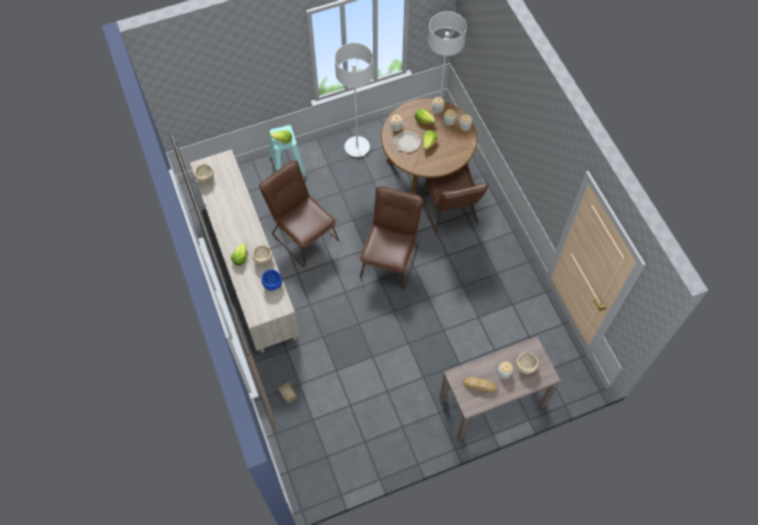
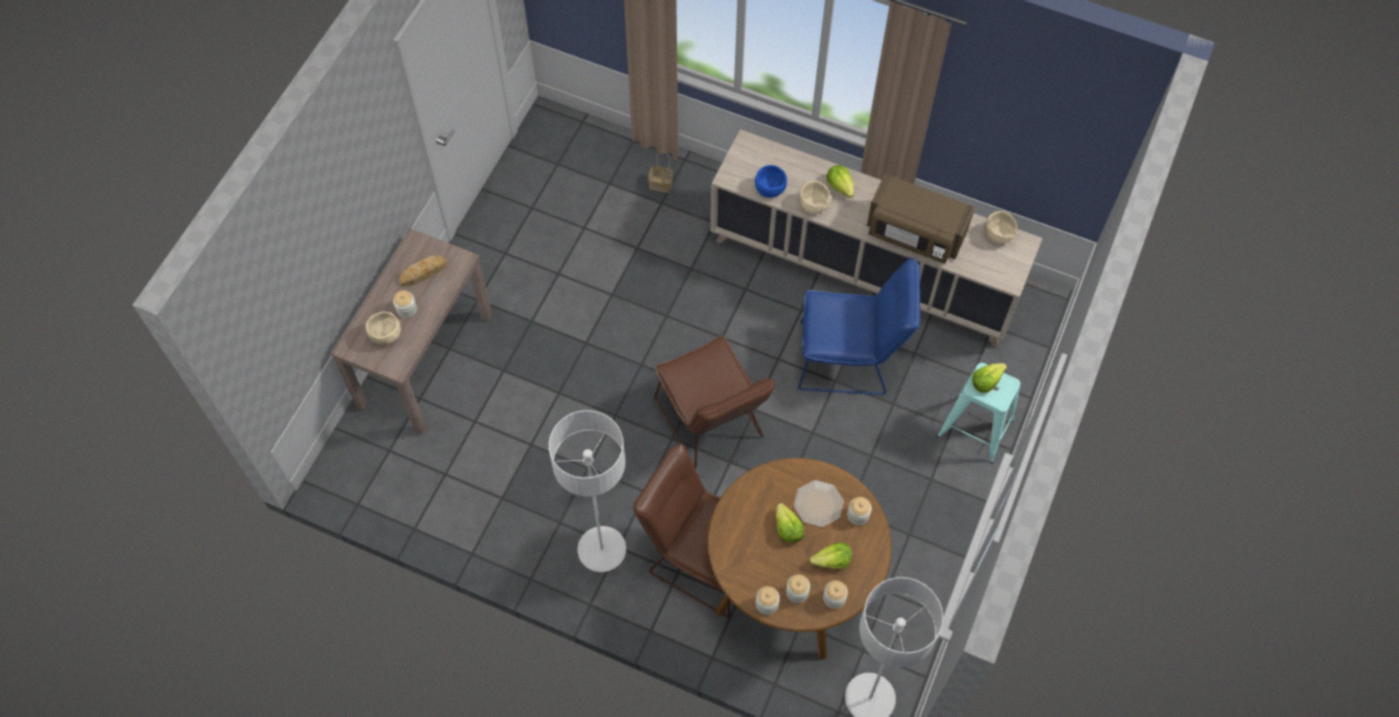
camera: 135 degrees right, 0 degrees up
(237, 209) = (914, 234): none -> brown microwave
(302, 234) = (851, 359): brown chair -> blue chair
(357, 147) = (925, 540): grey floor lamp -> grey floor lamp (602, 550)

